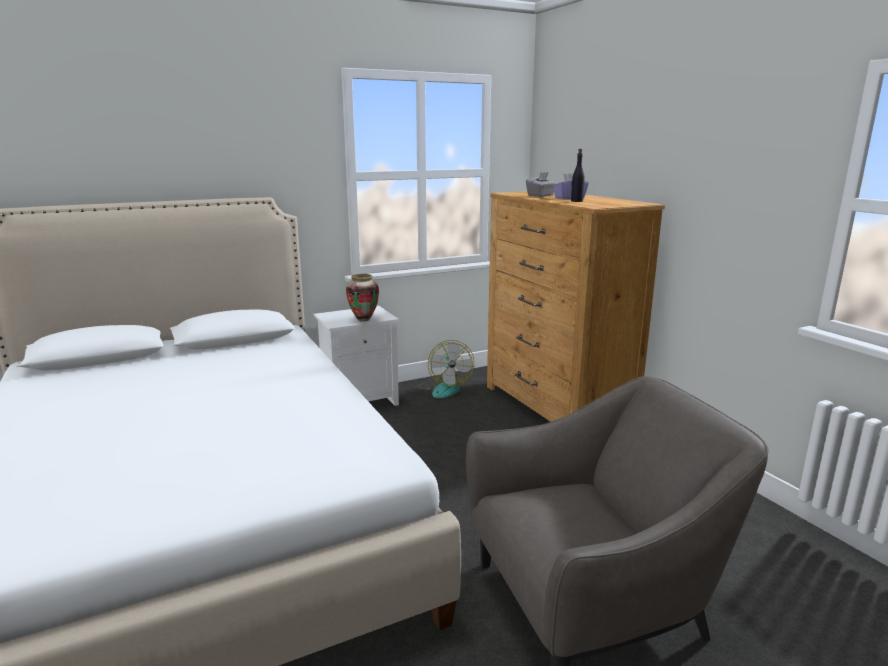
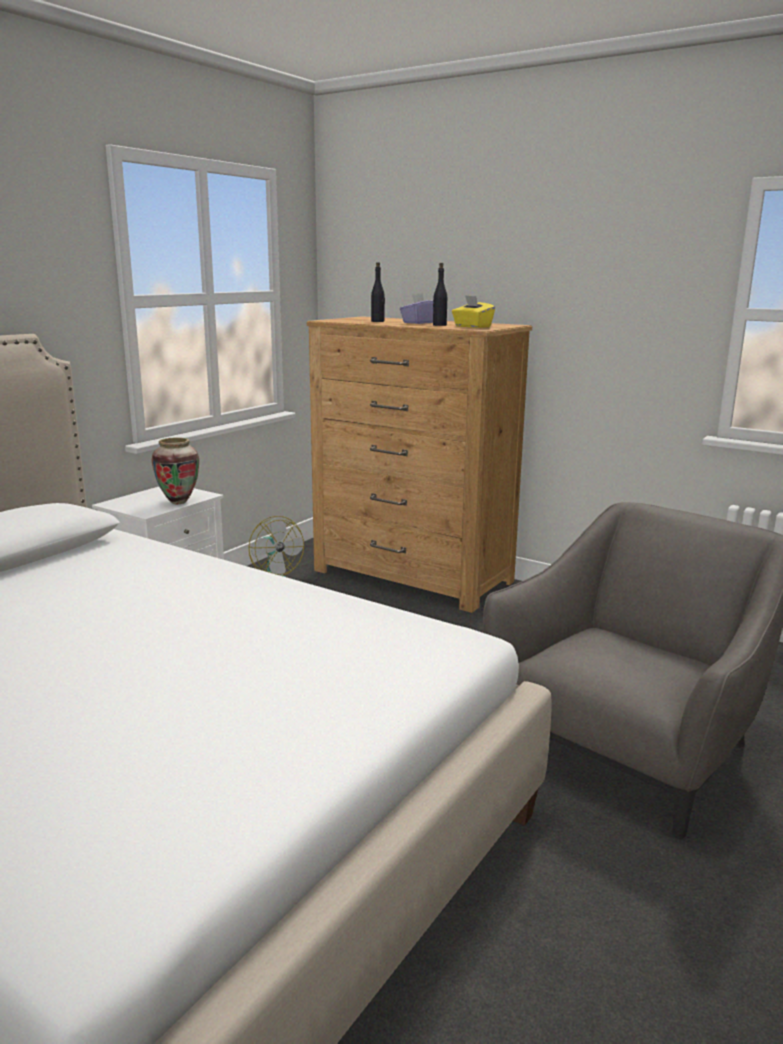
camera: 30 degrees left, 0 degrees up
(541, 195) = (378, 321): grey tissue box -> black bottle
(598, 204) = (472, 327): none -> yellow tissue box

